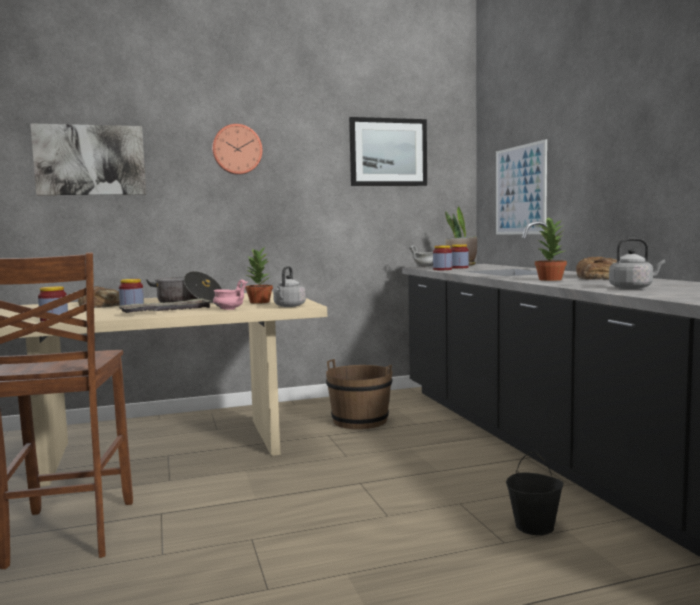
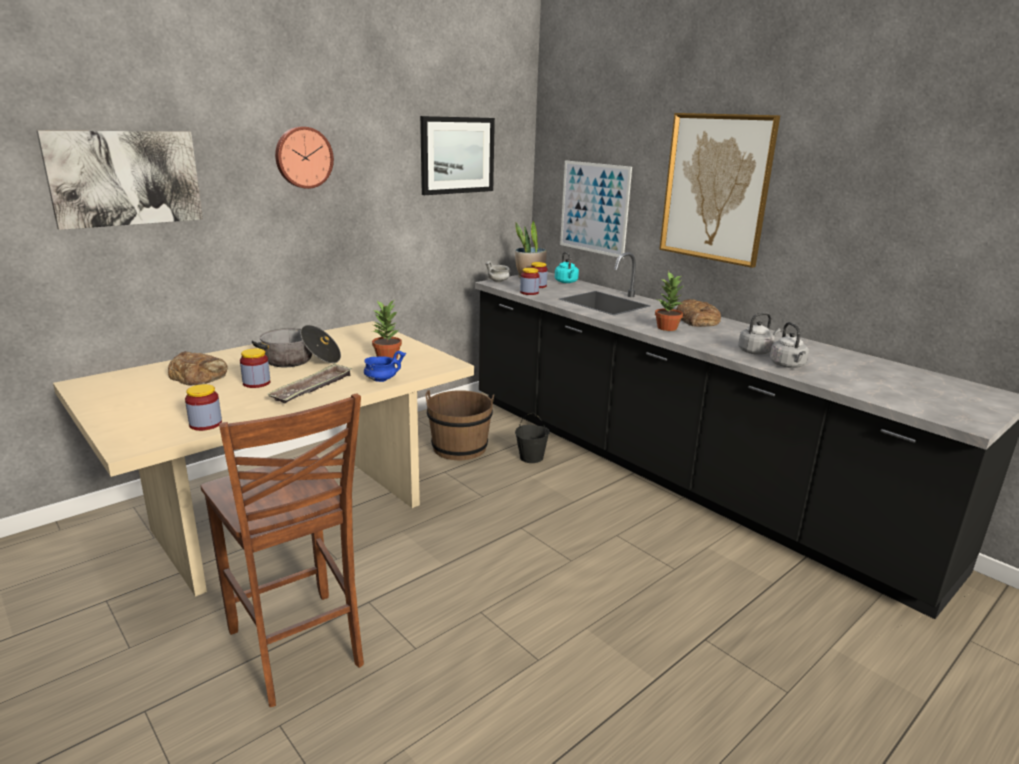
camera: 25 degrees left, 15 degrees up
(230, 309) = (382, 380): pink bowl -> blue bowl
(289, 306) = (435, 367): grey kettle -> grey kettle (788, 365)
(494, 266) = (566, 282): none -> turquoise kettle
(534, 526) = (684, 548): black bucket -> black bucket (531, 457)
(618, 136) = (716, 188): none -> picture

